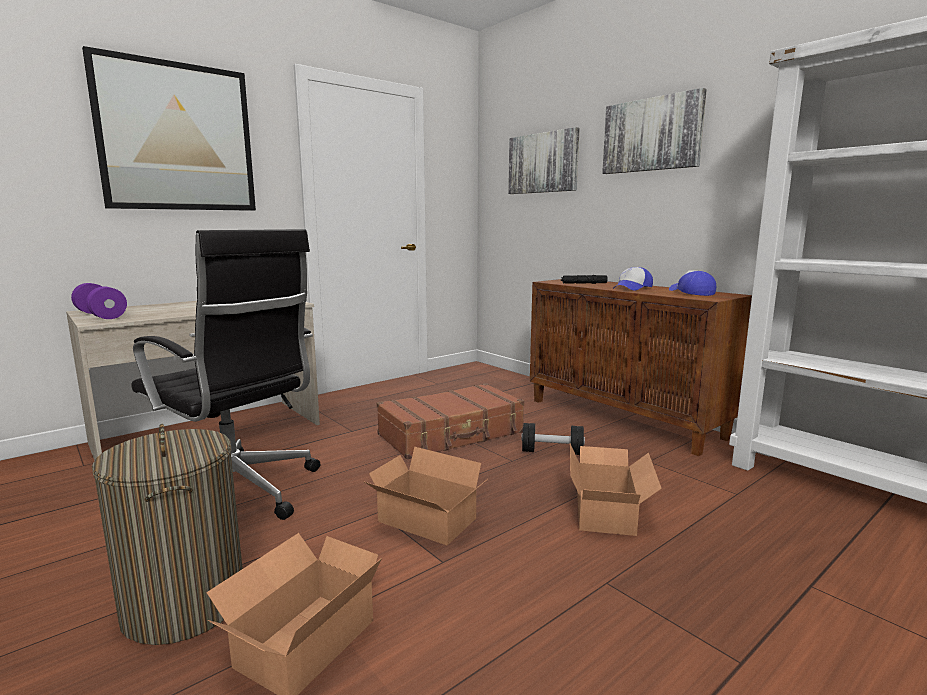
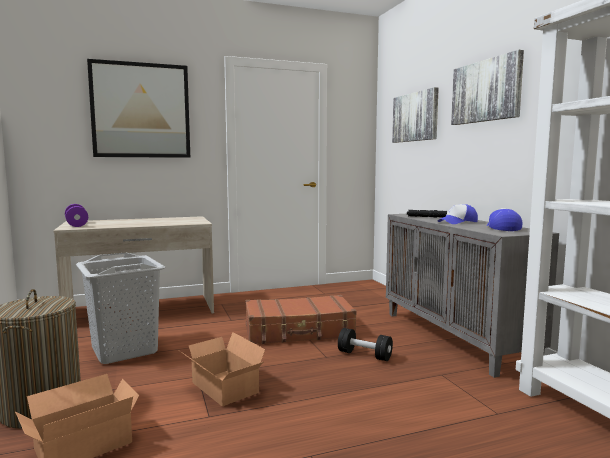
camera: 20 degrees right, 5 degrees down
(237, 494) = (124, 350): black office chair -> grey laundry basket
(608, 511) = (366, 406): cardboard box -> none
(624, 418) = (455, 338): brown cabinet -> grey cabinet

